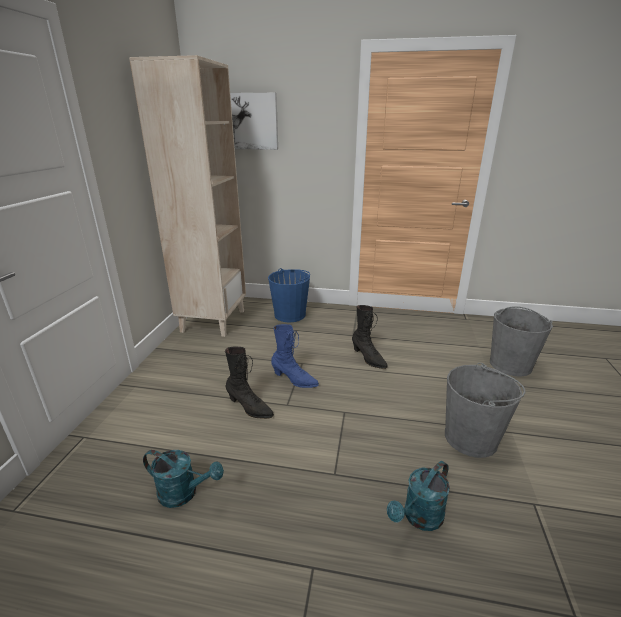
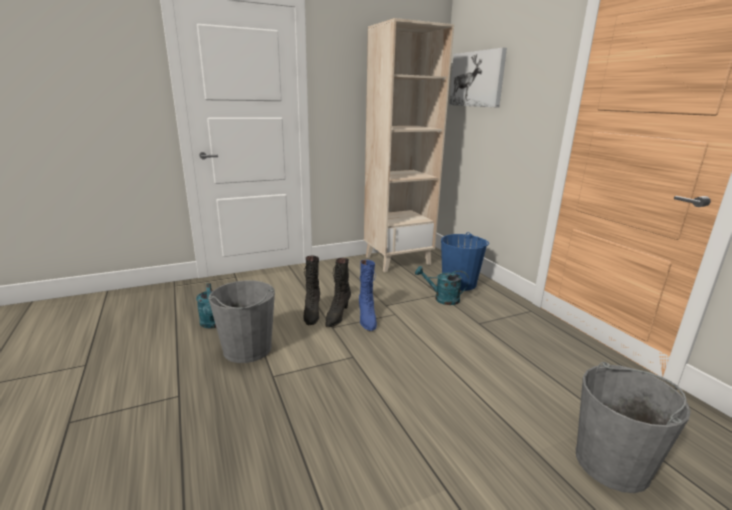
camera: 55 degrees right, 5 degrees down
(368, 359) = (451, 344): black boot -> black boot (337, 316)
(419, 518) = (254, 438): turquoise watering can -> turquoise watering can (442, 299)
(471, 438) = (397, 452): grey bucket -> grey bucket (247, 349)

